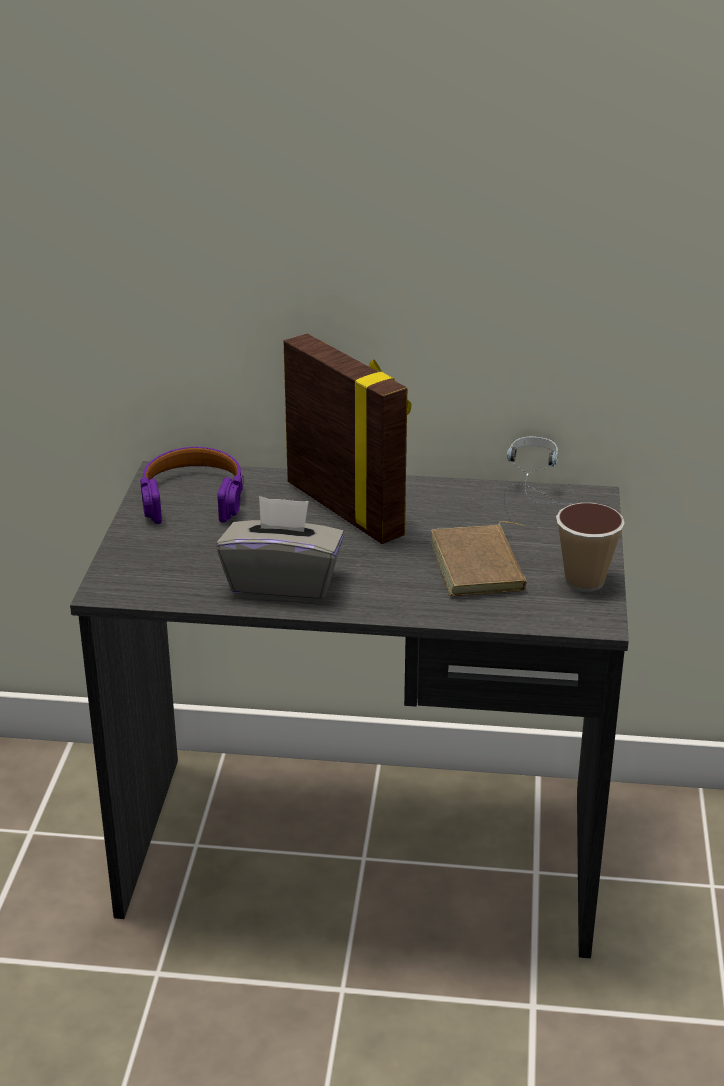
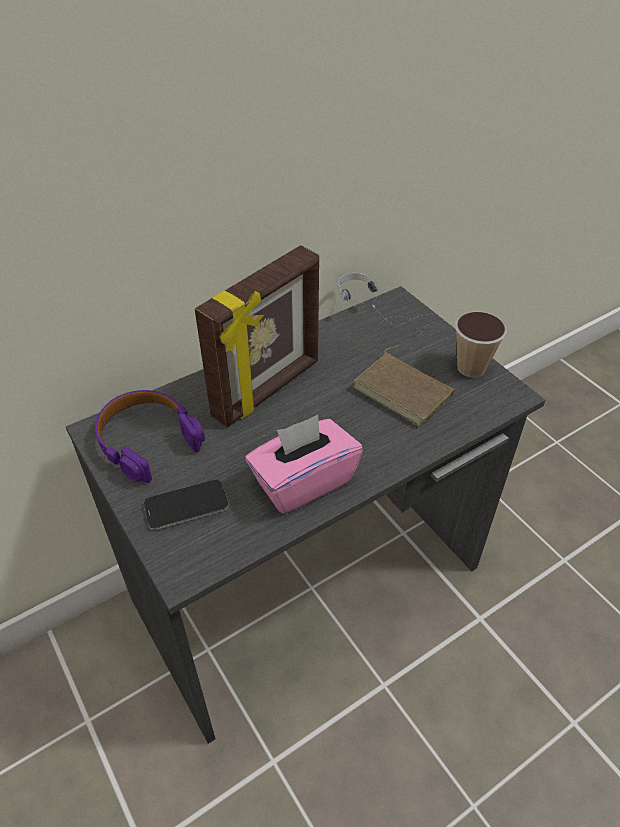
camera: 40 degrees left, 15 degrees up
(165, 552) = (186, 505): none -> phone
(283, 583) = (303, 481): grey tissue box -> pink tissue box
(346, 509) = (268, 390): picture frame -> picture frame turned 120 degrees clockwise

